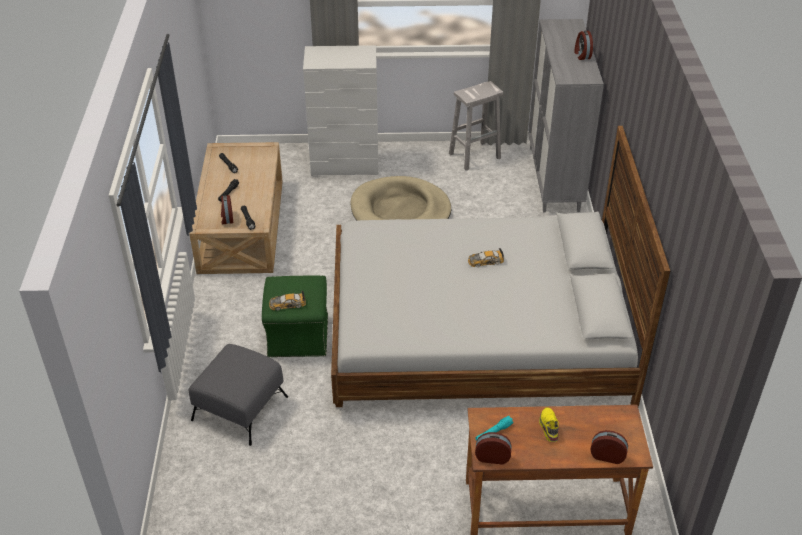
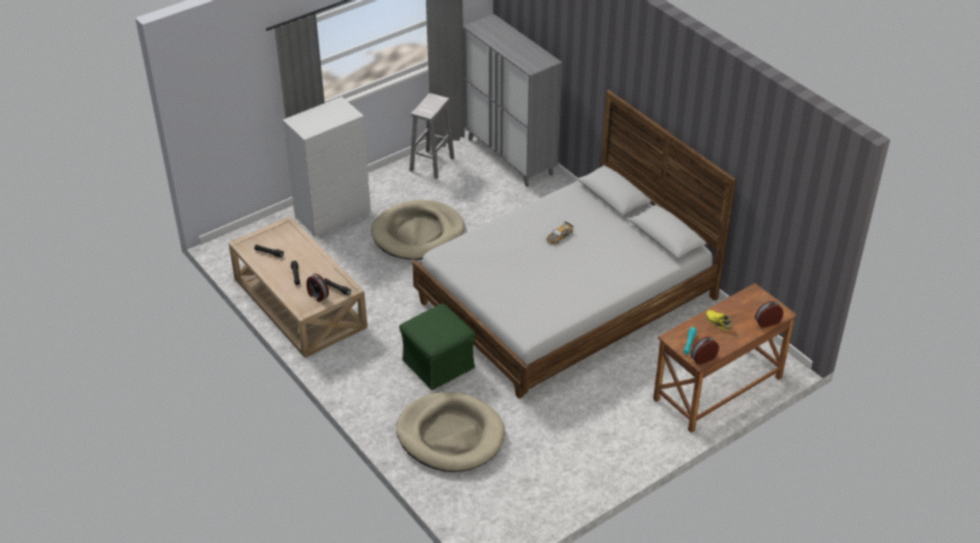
camera: 35 degrees left, 0 degrees up
(240, 408) = (450, 435): grey ottoman -> beige dog bed
(287, 304) = (440, 335): toy car -> none
(582, 55) = (524, 44): alarm clock -> none

